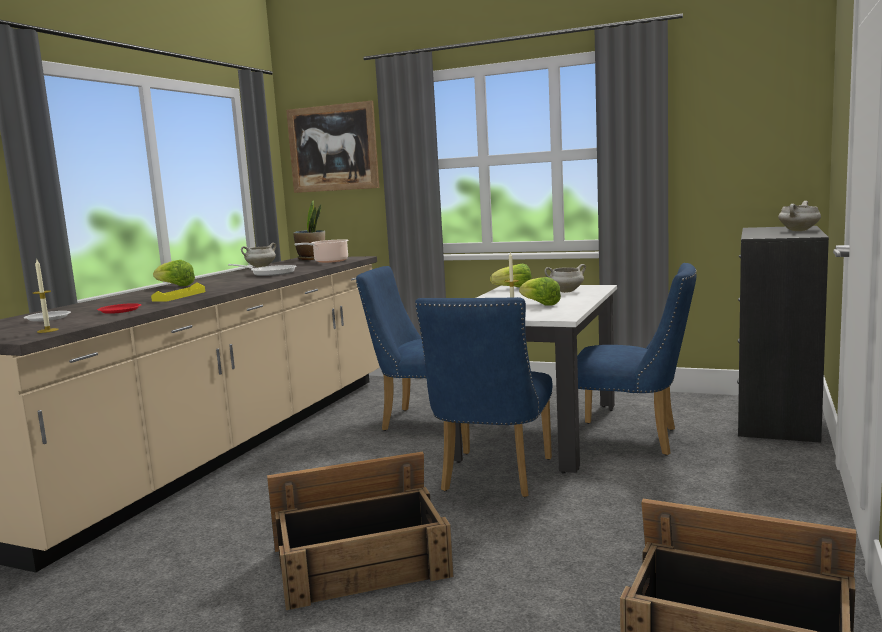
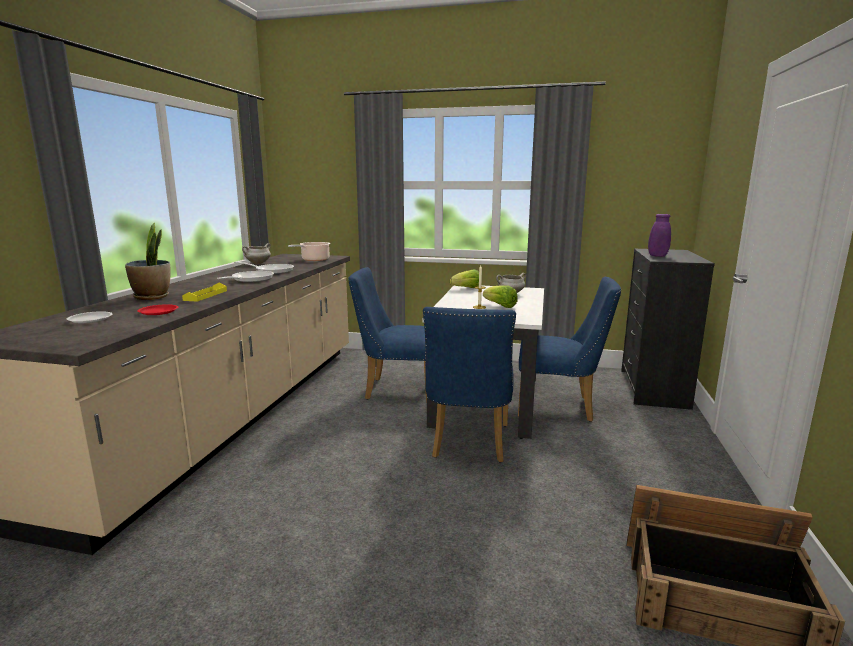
camera: 10 degrees left, 5 degrees up
(47, 330) = (98, 336): candle -> none
(175, 286) = (194, 282): lettuce -> none
(239, 282) = (250, 280): none -> frying pan
(311, 259) = (296, 256): potted plant -> potted plant (152, 297)
(333, 148) = (313, 166): picture -> none
(361, 561) = (390, 530): crate -> none
(758, 233) = (656, 256): none -> purple vase
(799, 230) = (682, 255): white cooking pot -> none

